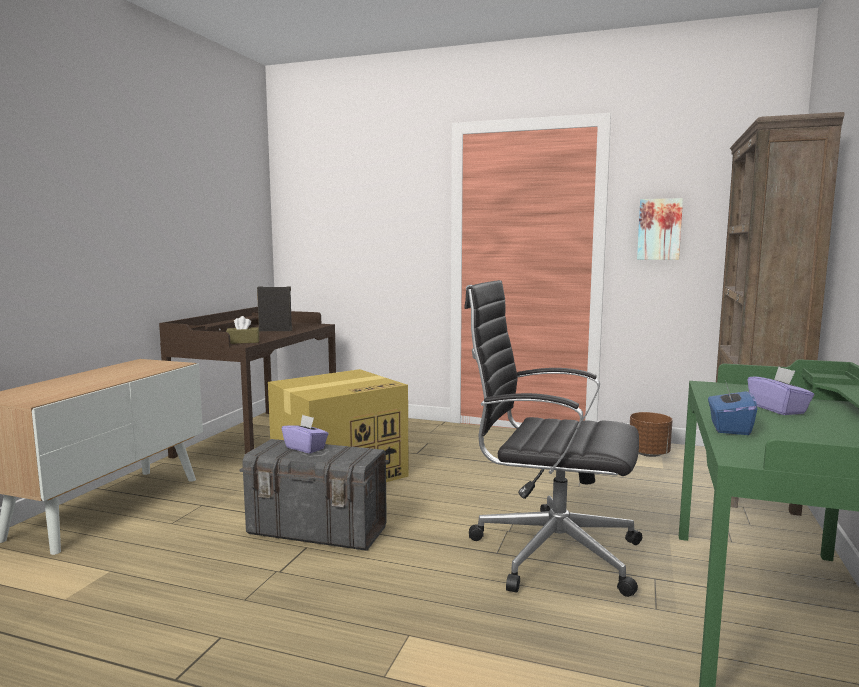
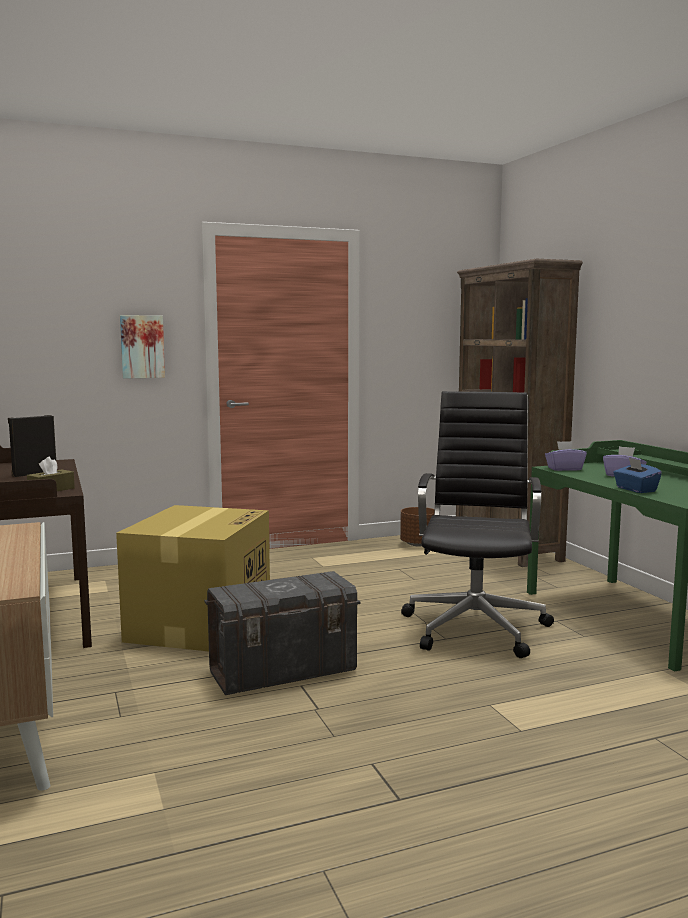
camera: 40 degrees left, 0 degrees up
(305, 448) = (266, 586): purple tissue box -> purple tissue box (564, 469)
(550, 552) = (476, 626): black office chair -> black office chair turned 120 degrees clockwise
(659, 229) = (402, 340): picture -> picture (142, 346)

